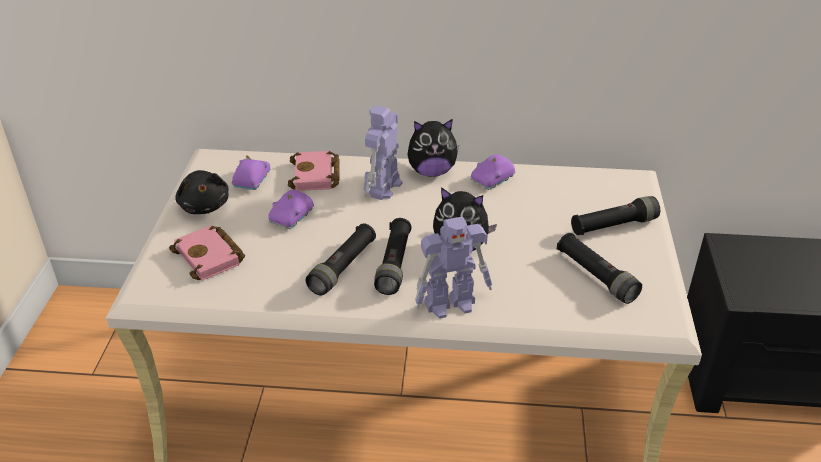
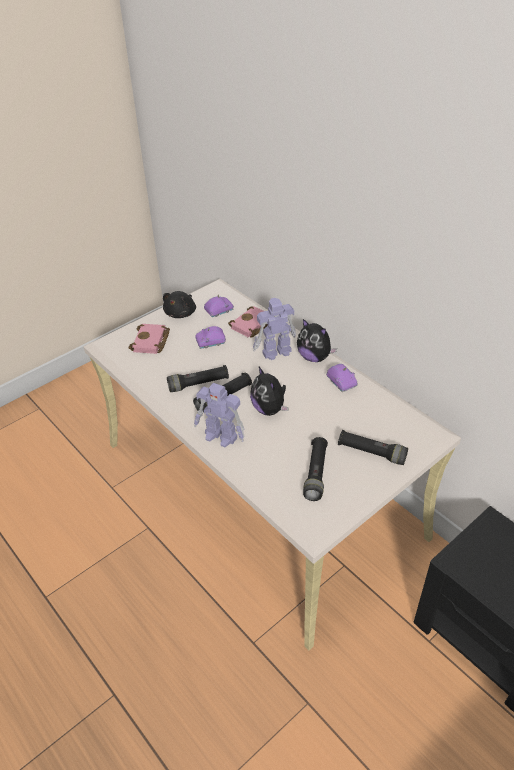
camera: 45 degrees right, 5 degrees up
(493, 180) = (341, 382): purple toy car -> purple toy car turned 120 degrees counterclockwise

